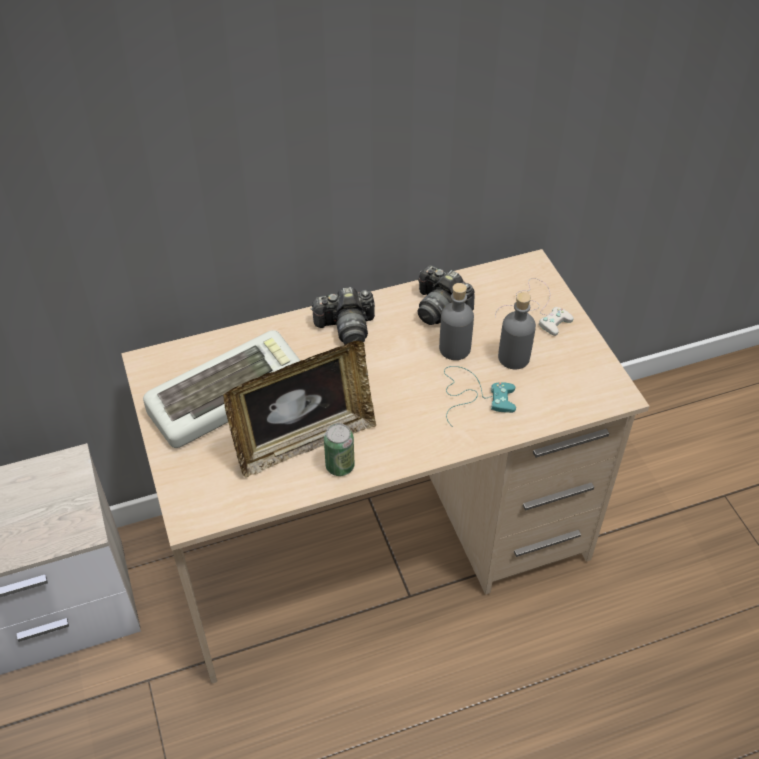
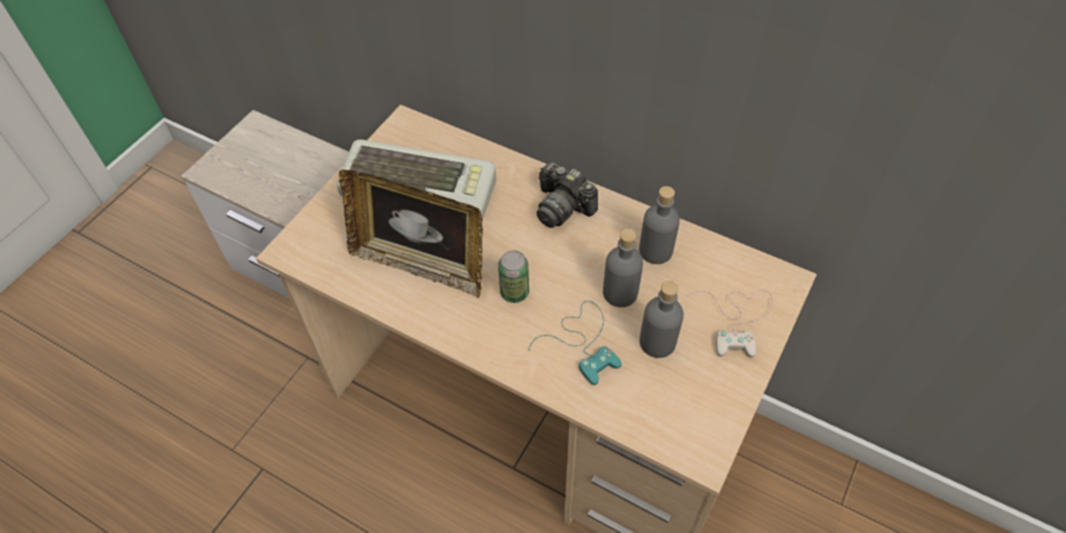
camera: 50 degrees right, 5 degrees up
(340, 466) = (417, 304): can -> can (514, 292)
(440, 307) = (655, 251): camera -> grey bottle

